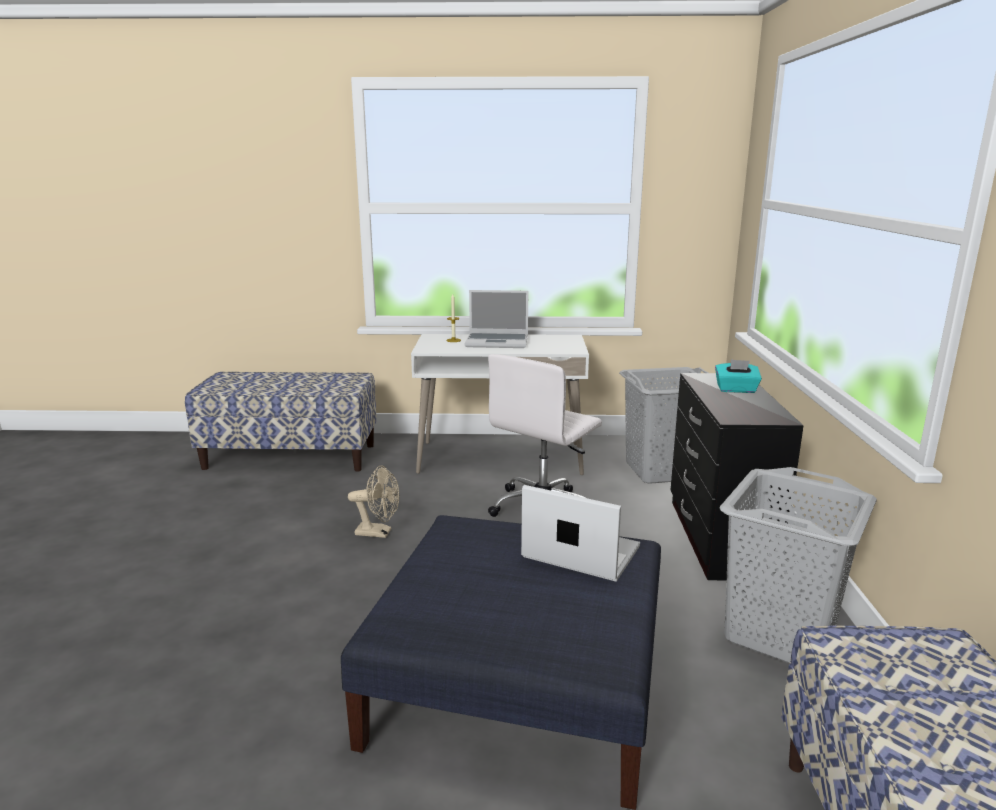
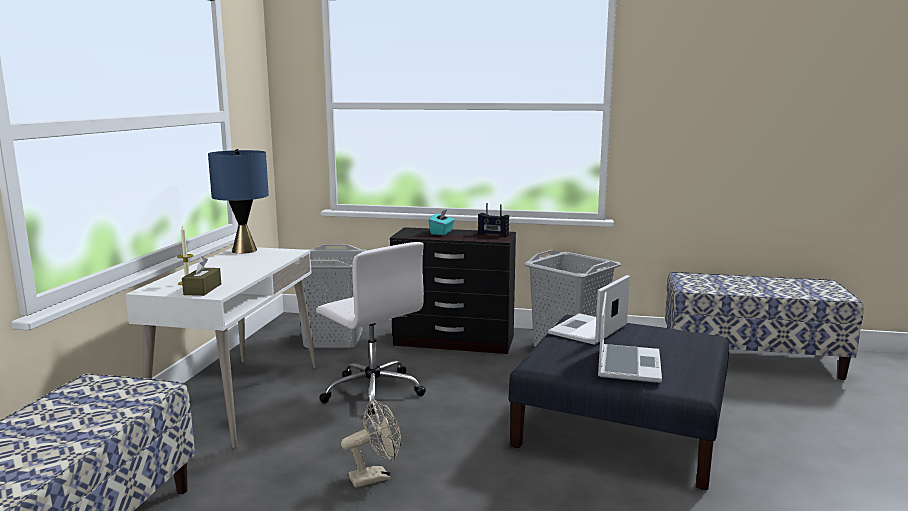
camera: 80 degrees left, 5 degrees down
(379, 532) = (375, 476): beige fan -> beige fan turned 45 degrees clockwise
(436, 345) = (202, 289): none -> brown tissue box
(498, 342) = (223, 269): laptop -> laptop (627, 364)
(565, 338) = (244, 250): none -> blue table lamp
(758, 414) = (493, 235): none -> radio

